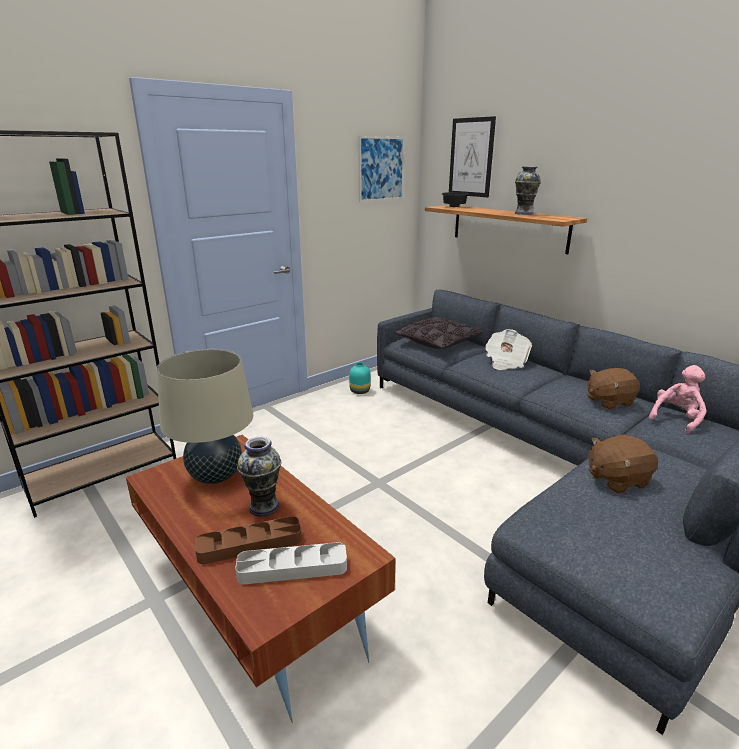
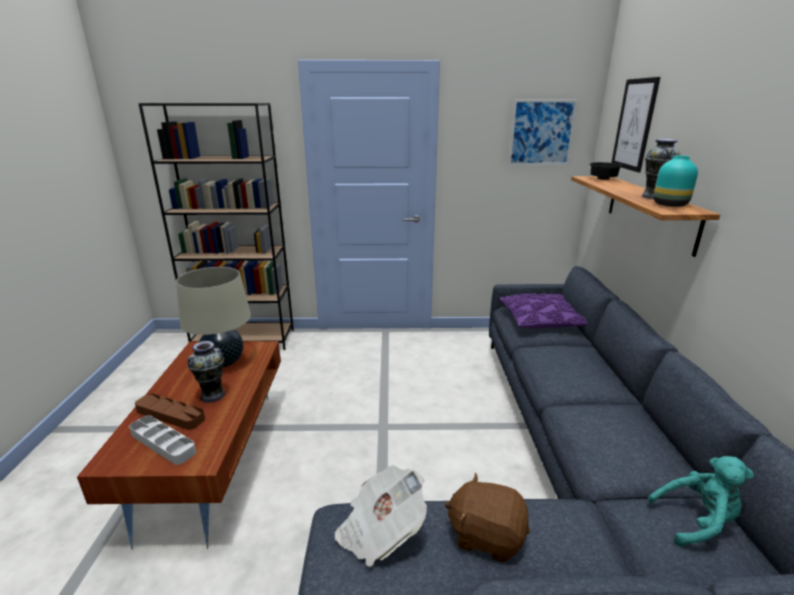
camera: 40 degrees right, 0 degrees up
(359, 391) = (470, 344): turquoise vase -> turquoise vase (670, 205)
(438, 342) = (539, 320): black pillow -> purple pillow
(505, 362) = (577, 363): newspaper -> newspaper (380, 530)
(608, 401) = (632, 455): brown plush toy -> none
(676, 419) = (696, 521): pink plush toy -> turquoise plush toy

